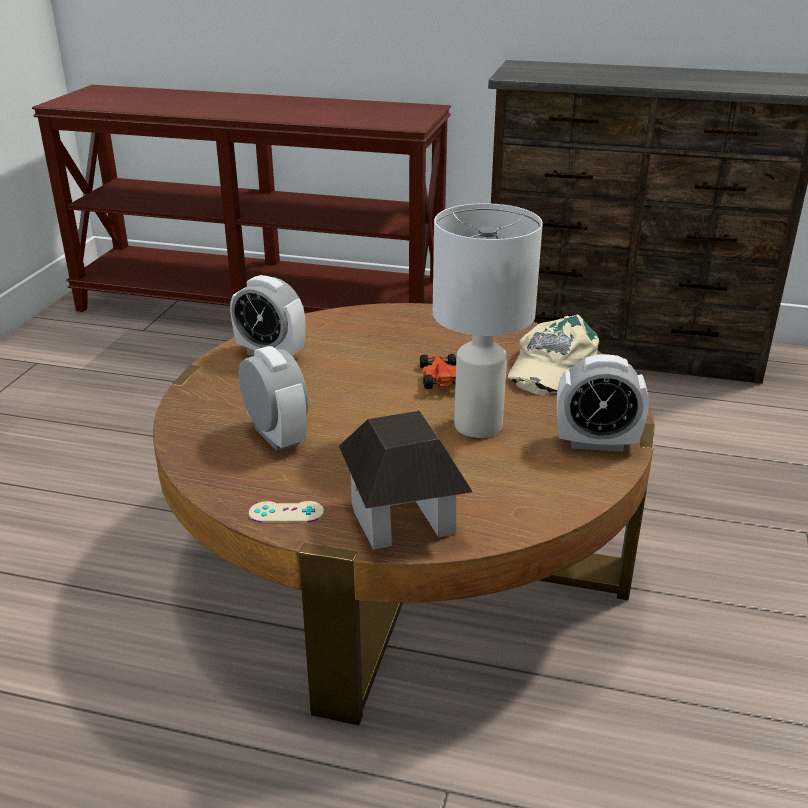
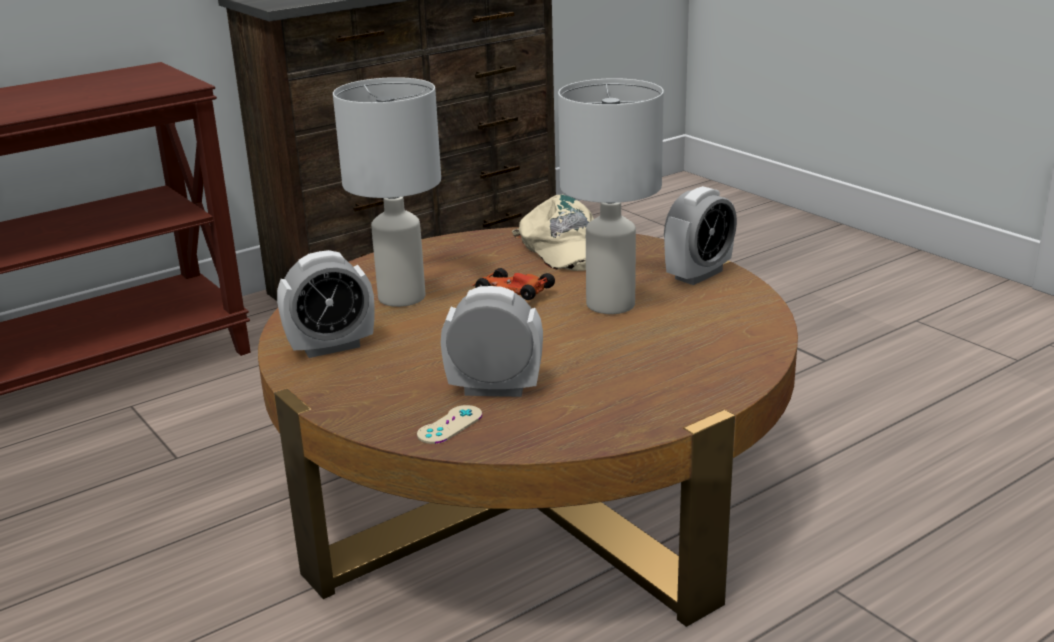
camera: 50 degrees left, 5 degrees down
(286, 512) = (629, 421): beige game controller -> beige game controller (450, 425)
(376, 343) = (402, 296): none -> white table lamp
(402, 518) = (703, 376): toy house -> none

